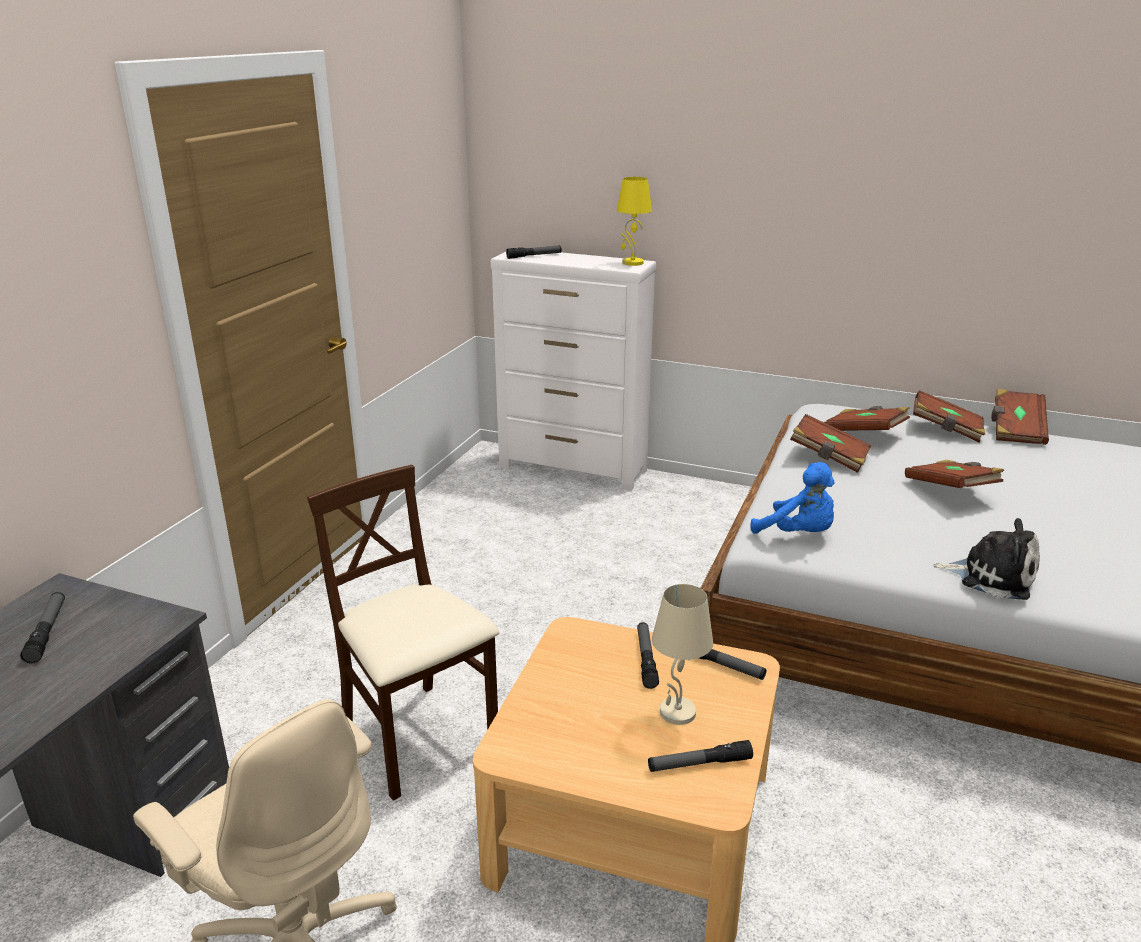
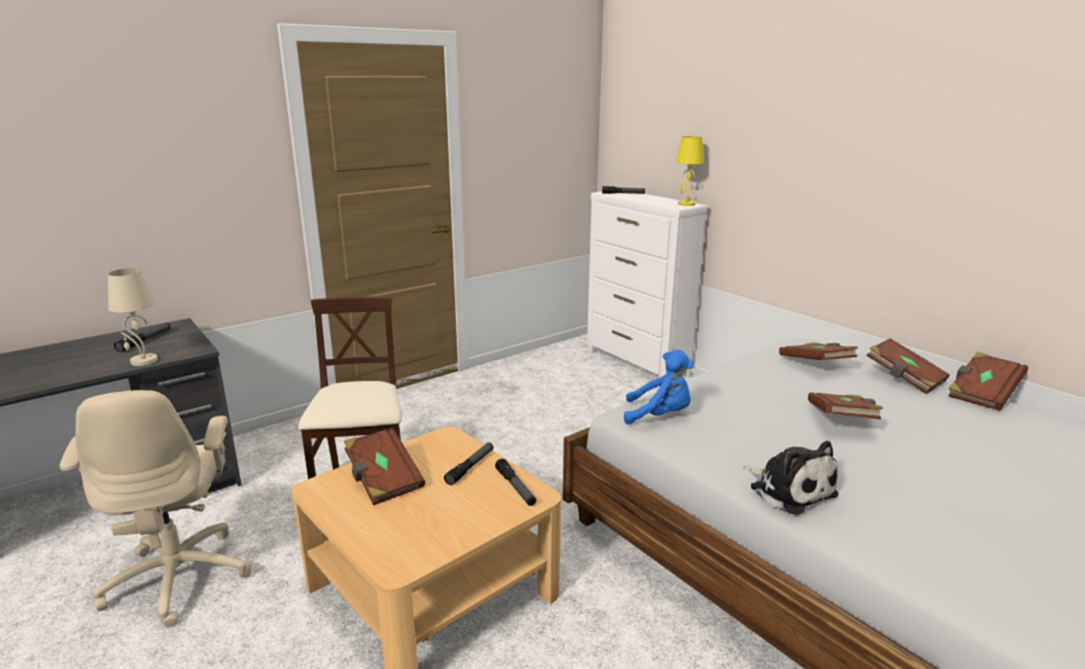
camera: 30 degrees right, 5 degrees down
(677, 713) = (446, 505): beige table lamp -> beige table lamp (143, 361)
(699, 764) = (418, 540): flashlight -> none
(798, 534) = (659, 416): blue plush toy -> blue plush toy turned 60 degrees counterclockwise
(828, 457) = (759, 373): brown book -> brown book (383, 480)

